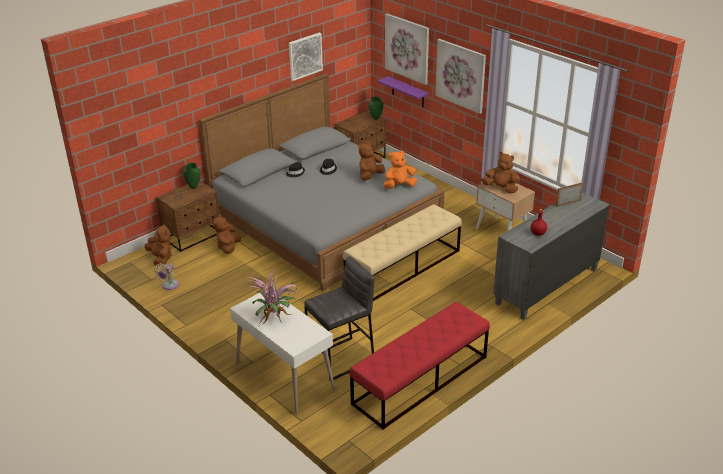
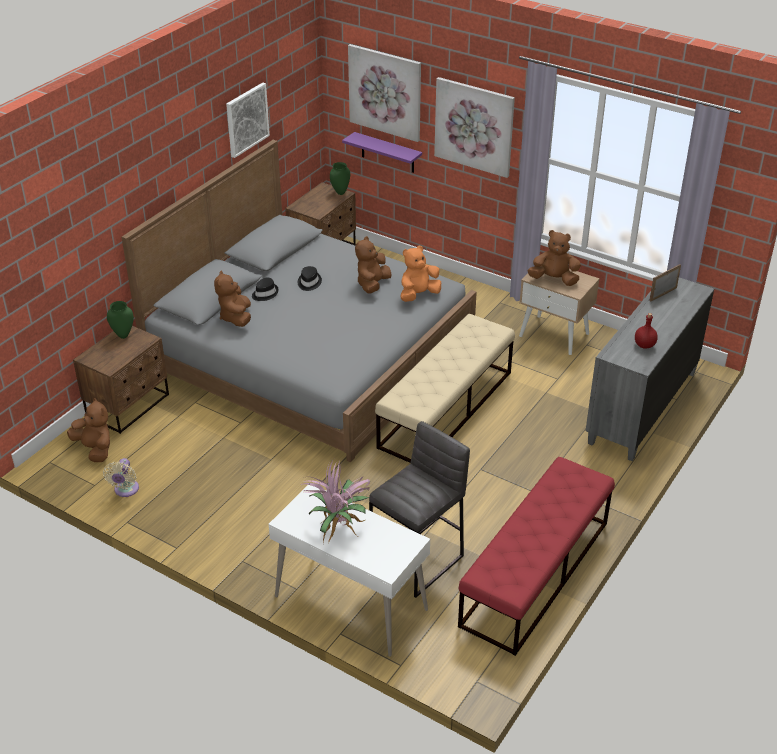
camera: 15 degrees left, 5 degrees up
(228, 247) = (189, 416): brown plush toy -> brown plush toy (236, 318)

